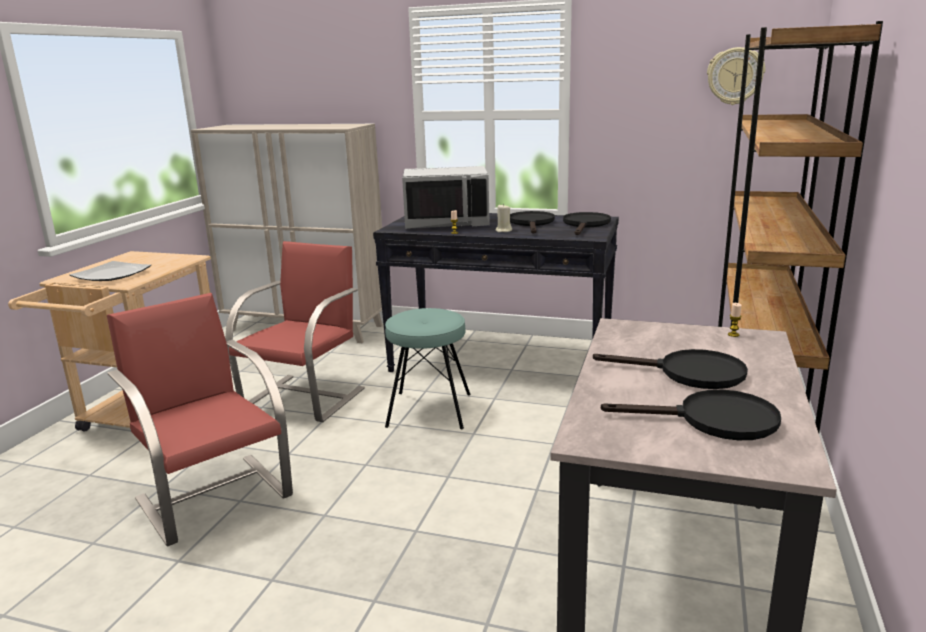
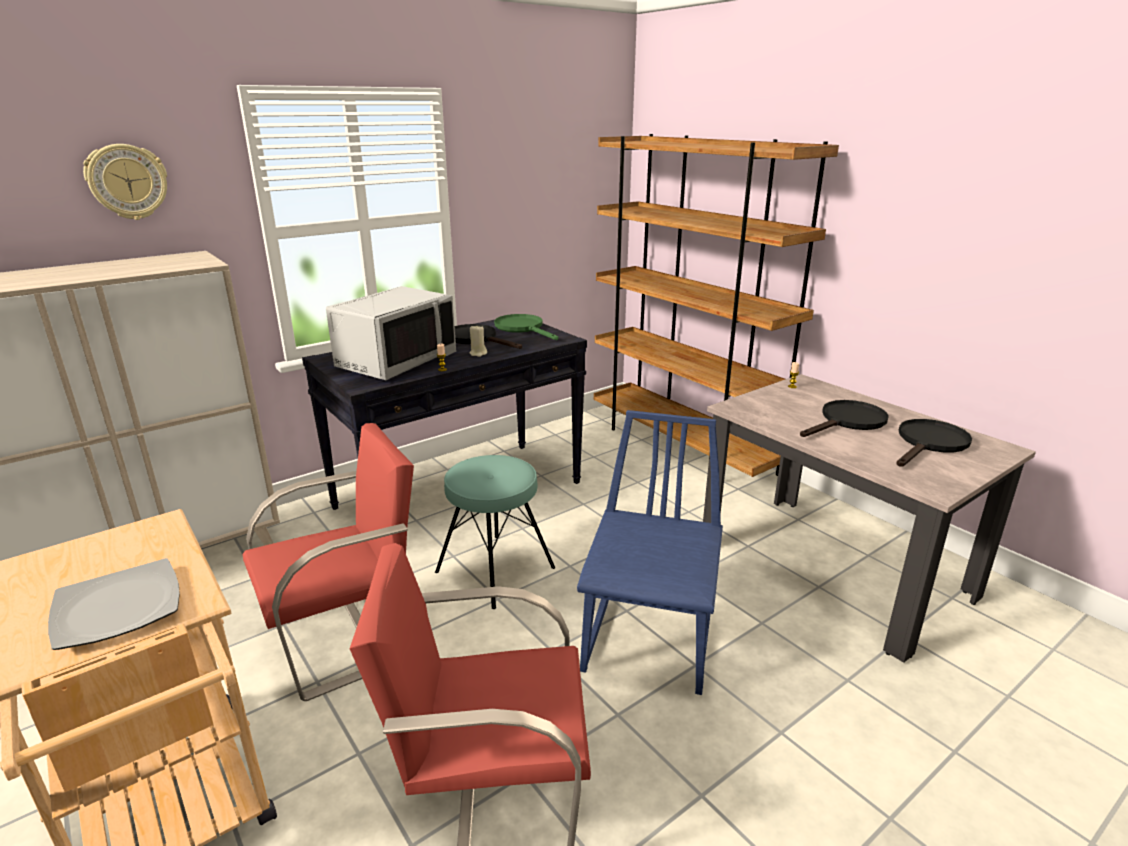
camera: 55 degrees left, 5 degrees up
(305, 397) = (346, 637): red chair -> red chair turned 90 degrees clockwise
(423, 500) = (651, 640): none -> blue chair
(585, 224) = (523, 328): black frying pan -> green frying pan
(735, 76) = (579, 170): wall clock -> wall clock (127, 182)

